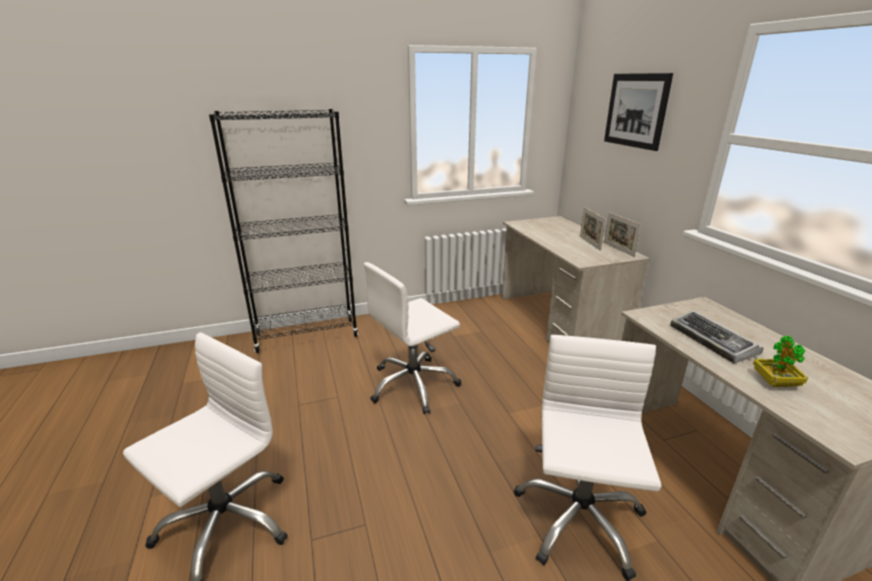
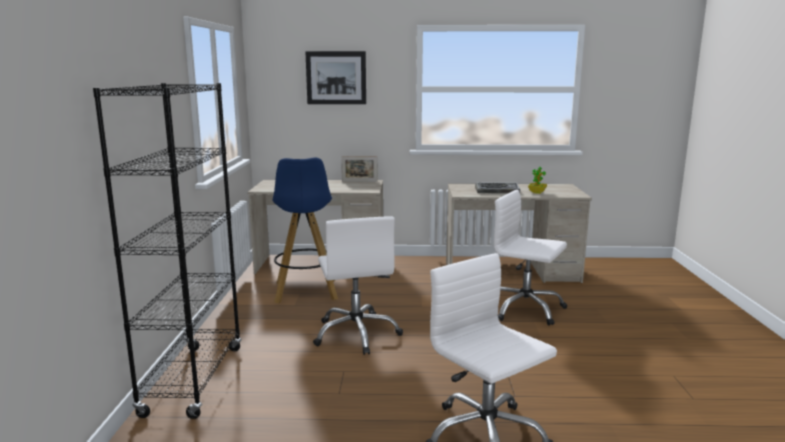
camera: 70 degrees left, 10 degrees down
(486, 333) = (306, 292): none -> blue stool
(589, 243) = (338, 184): picture frame -> none

